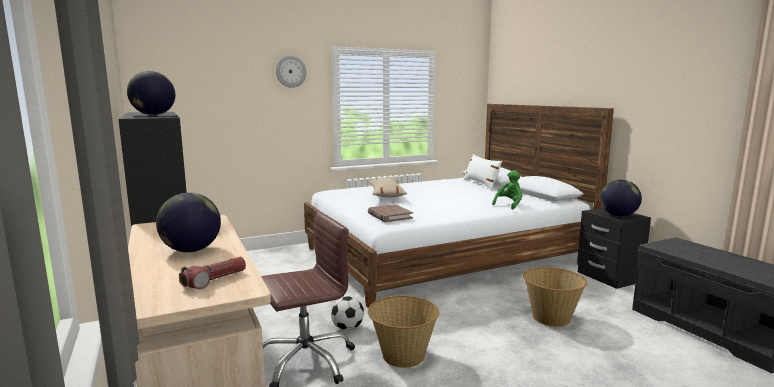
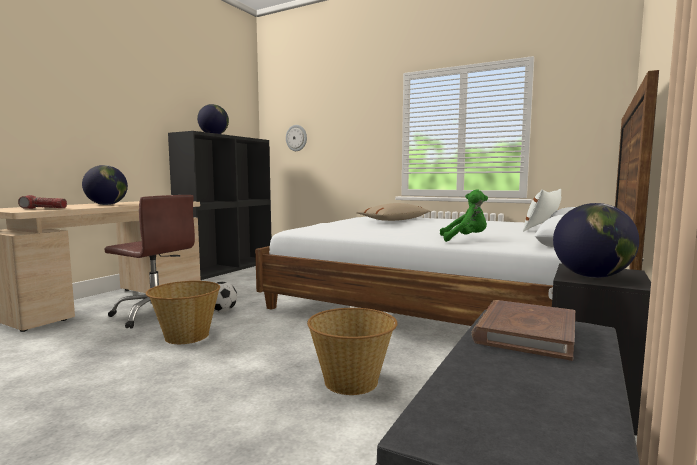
camera: 55 degrees right, 5 degrees down
(291, 71) = (365, 103): wall clock -> wall clock (296, 138)
(389, 216) = (319, 226): brown book -> brown book (525, 333)

